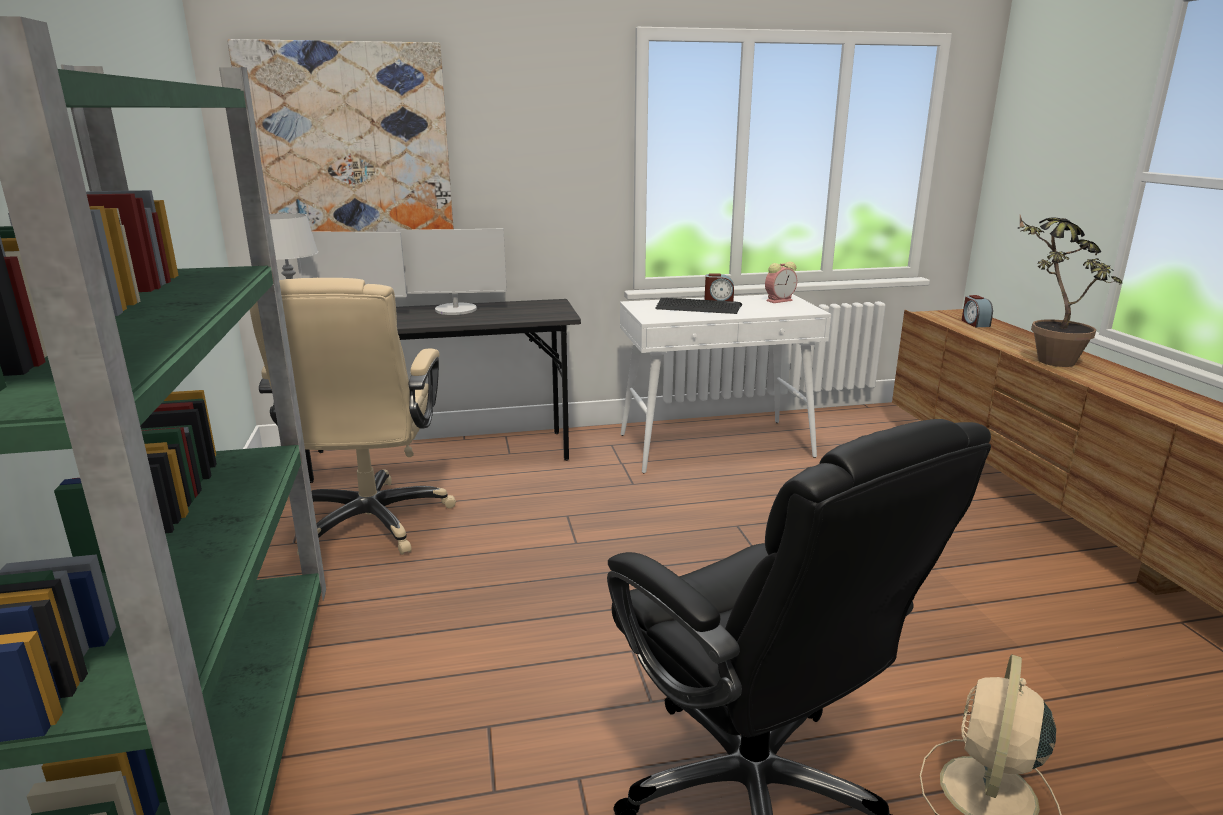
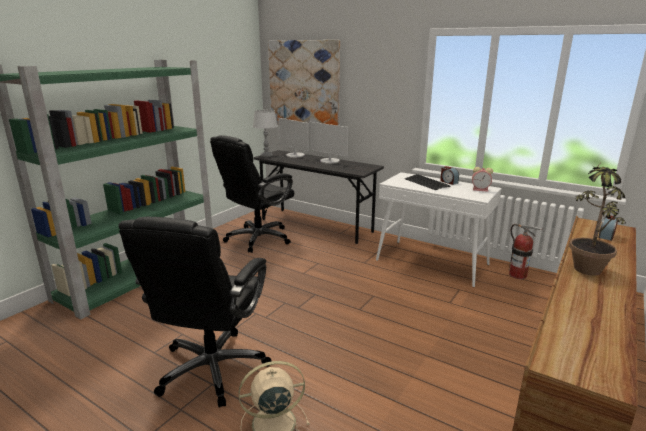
camera: 45 degrees right, 0 degrees up
(371, 520) = (258, 238): beige office chair -> black office chair
(825, 423) = (518, 275): none -> fire extinguisher

